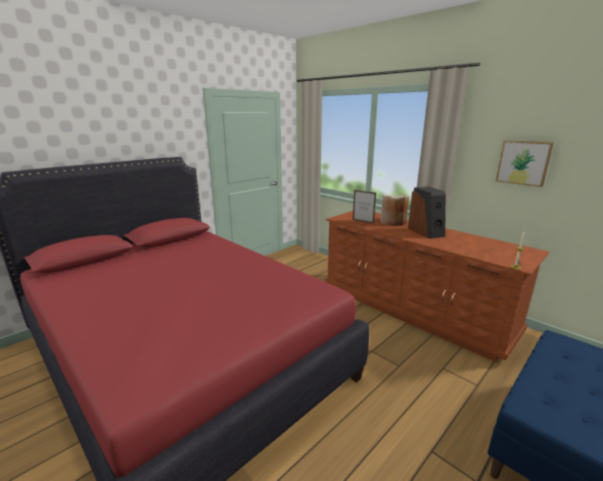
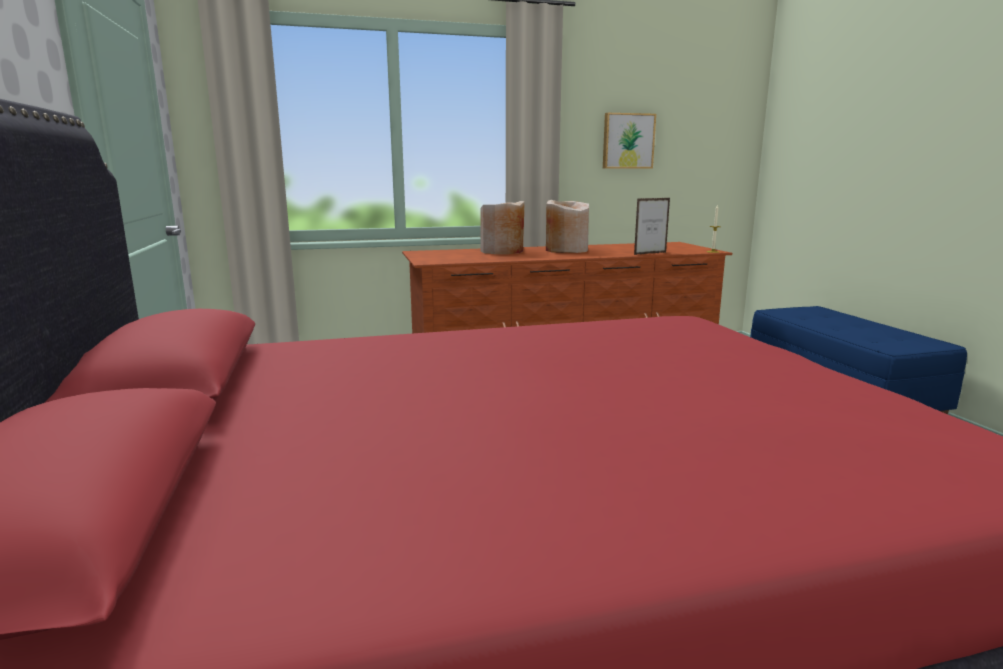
camera: 60 degrees left, 5 degrees down
(363, 221) = (472, 257): picture frame -> picture frame (650, 253)
(426, 232) = (566, 250): speaker -> beige vase

